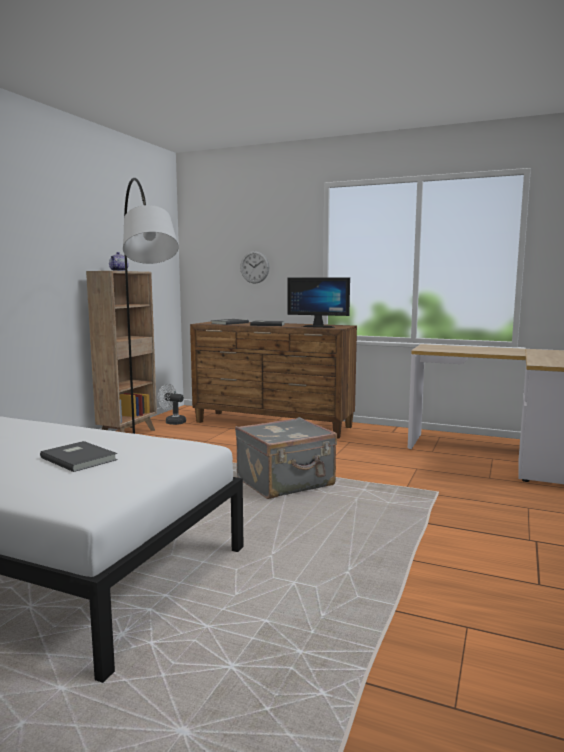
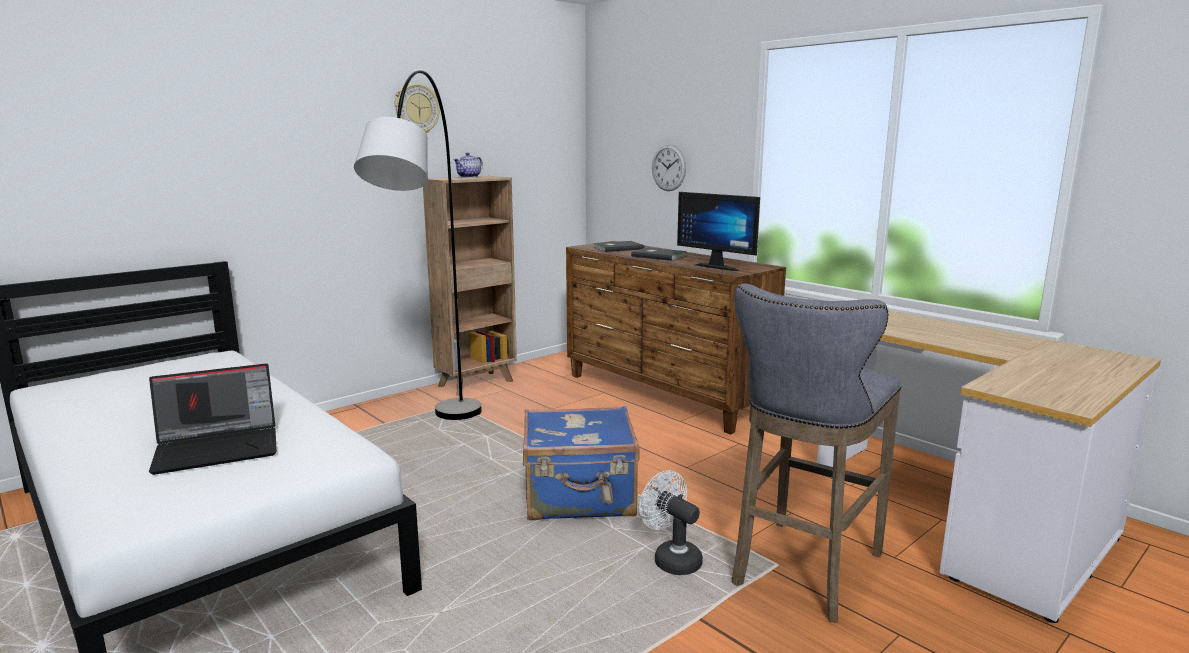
camera: 25 degrees right, 5 degrees up
(79, 216) = (417, 109): none -> wall clock
(80, 458) = (219, 448): grey book -> laptop
(172, 422) = (545, 372): white fan -> white fan (671, 559)
(286, 483) = (580, 498): grey suitcase -> blue suitcase
(454, 492) = (803, 572): none -> grey stool

